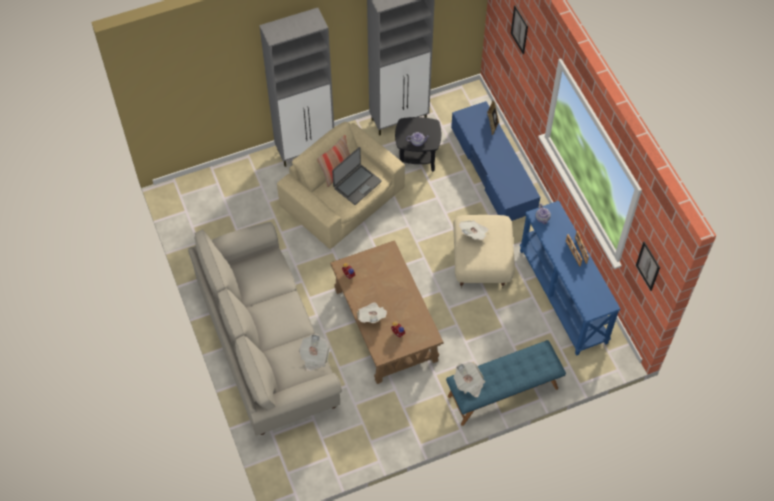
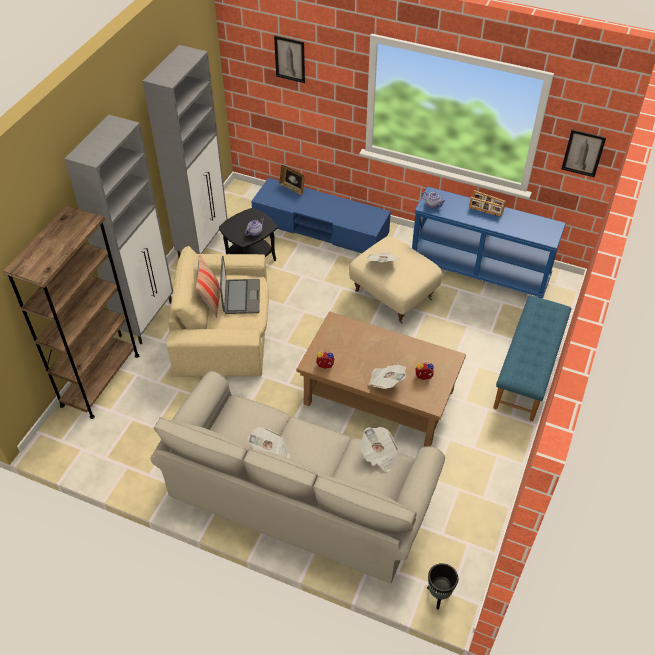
camera: 45 degrees left, 10 degrees down
(238, 172) = (100, 380): none -> brown bookcase
(278, 467) = (438, 596): none -> black planter
(469, 383) = (521, 370): newspaper -> newspaper (270, 451)

